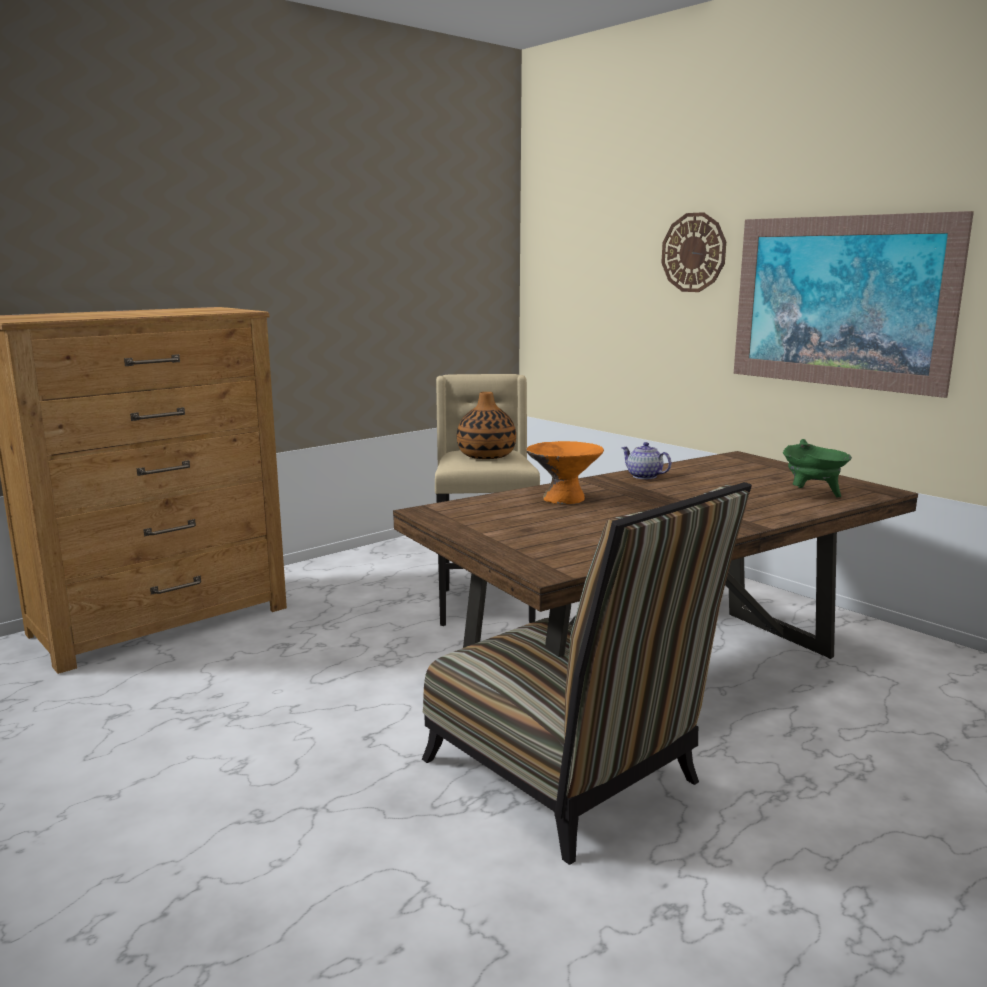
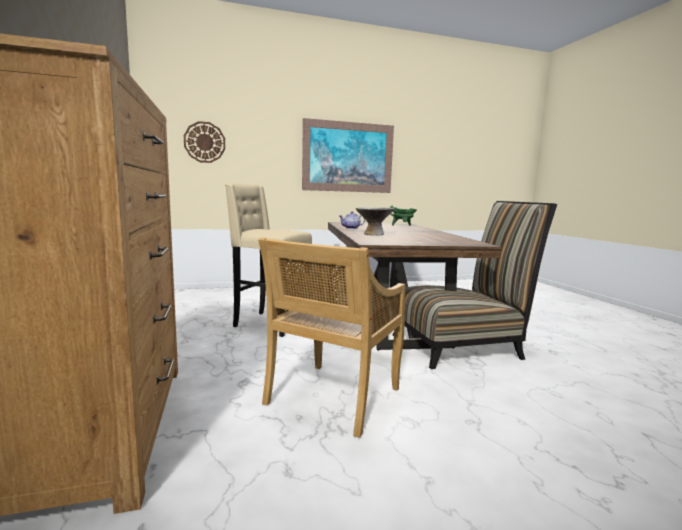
camera: 65 degrees left, 5 degrees down
(273, 703) = (332, 398): none -> beige chair
(486, 456) = (274, 229): vase -> none
(564, 499) = (374, 234): orange bowl -> grey bowl
(693, 252) = (274, 131): wall clock -> wall clock (204, 142)

